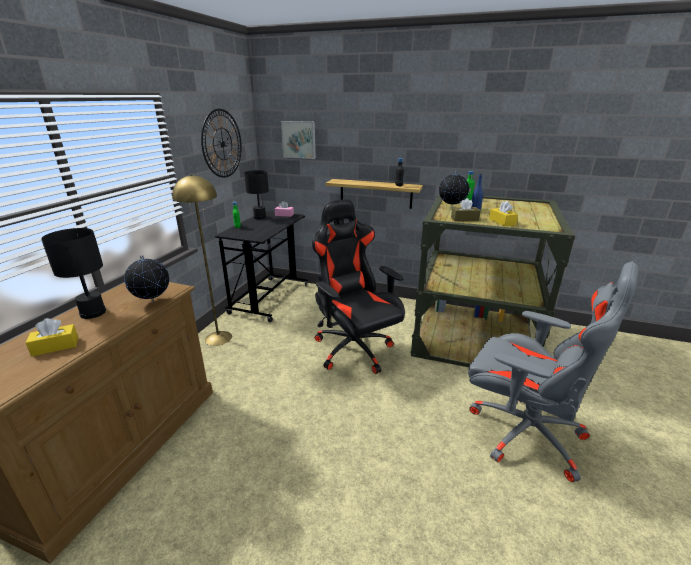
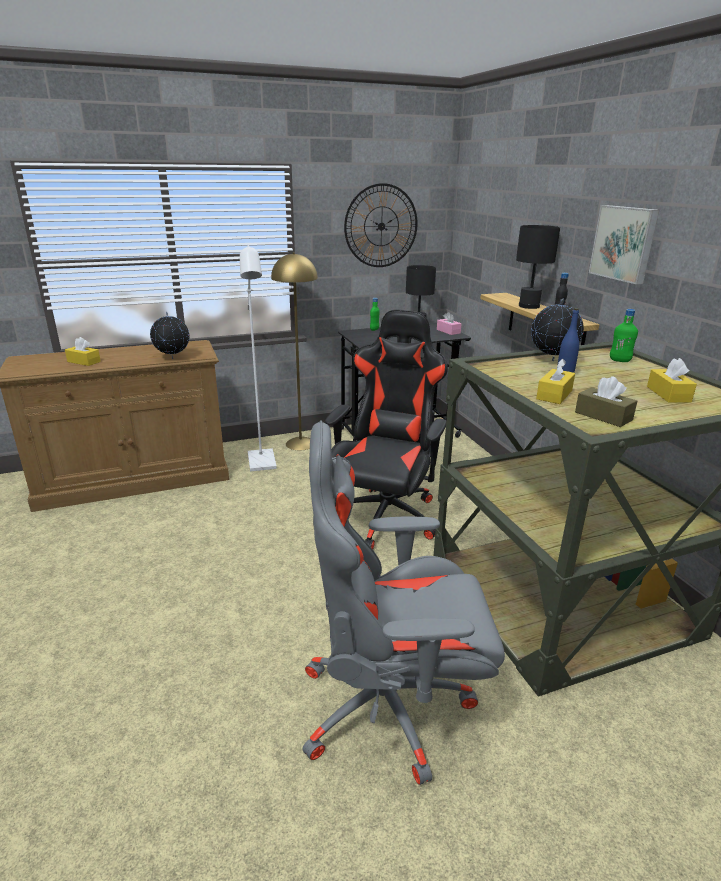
camera: 50 degrees right, 0 degrees up
(93, 313) = (136, 352): black table lamp -> black table lamp (529, 306)
(218, 367) = (262, 464): none -> white floor lamp
(299, 139) = (484, 231): picture -> picture (624, 243)
(464, 219) = (514, 375): brown tissue box -> brown tissue box (603, 416)
(518, 431) = (397, 708): grey office chair -> grey office chair turned 90 degrees clockwise
(520, 208) = (668, 394): none -> yellow tissue box

